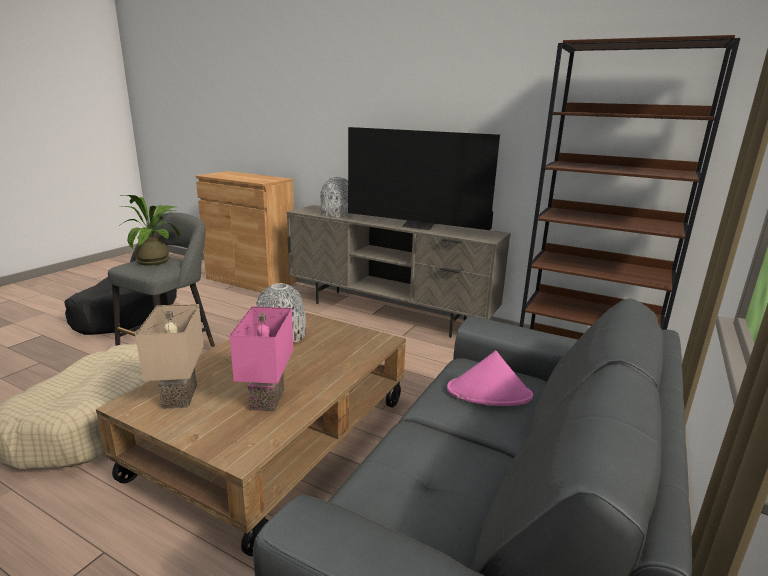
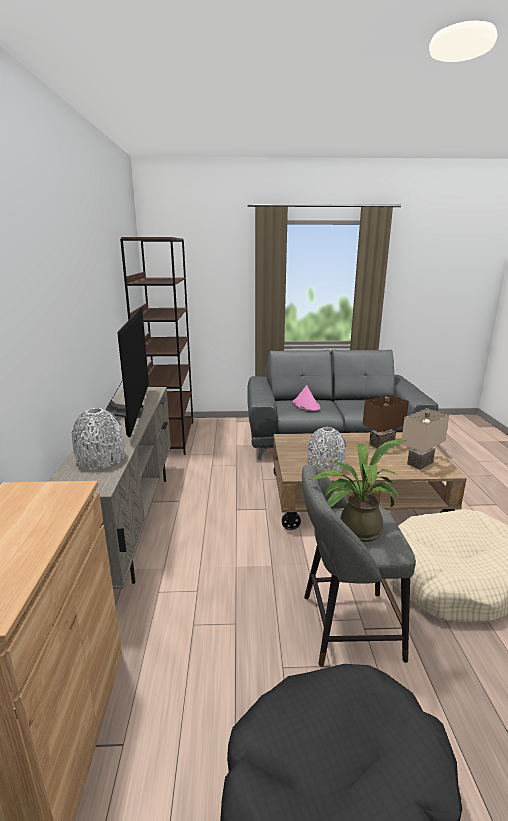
camera: 120 degrees left, 0 degrees up
(269, 399) = (381, 444): pink table lamp -> brown table lamp

